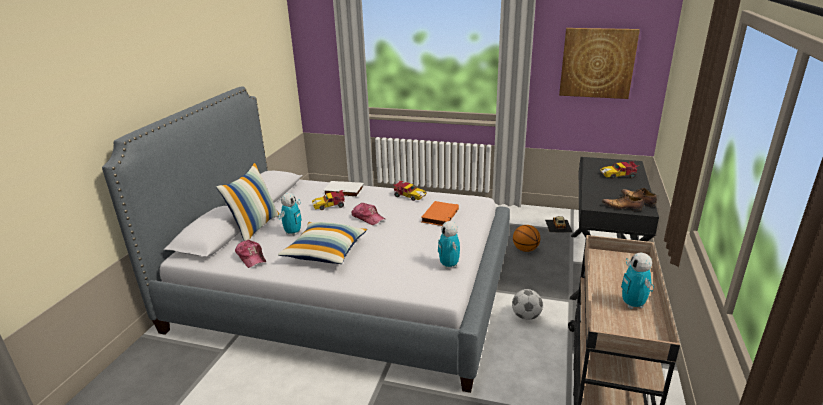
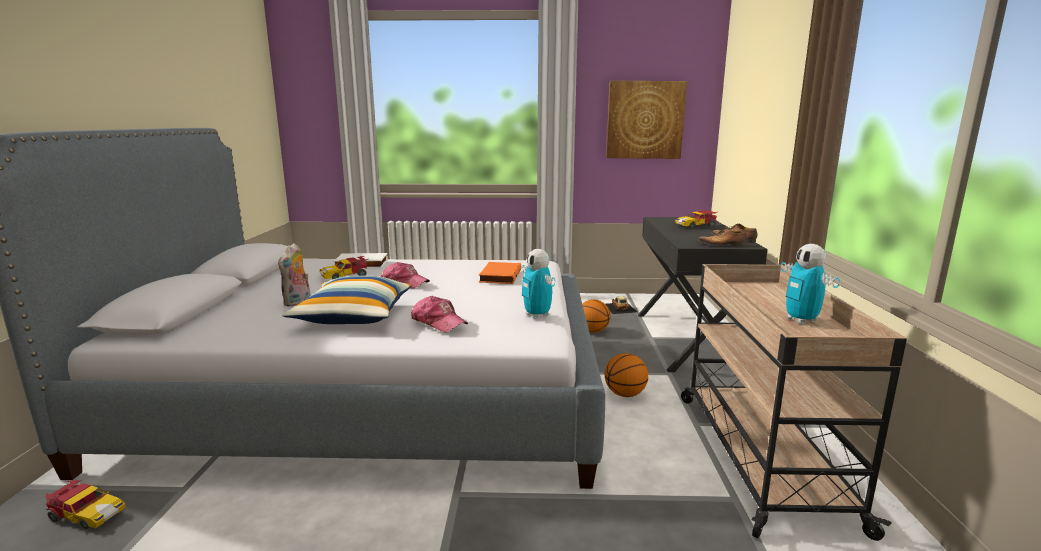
camera: 15 degrees left, 10 degrees down
(251, 257) = (236, 330): cap -> cap (438, 322)
(255, 227) = (236, 301): pillow -> none
(293, 233) = (298, 302): toy robot -> plush toy
(409, 196) = (451, 263): toy car -> toy car (87, 515)
(526, 316) = (625, 394): football -> basketball

